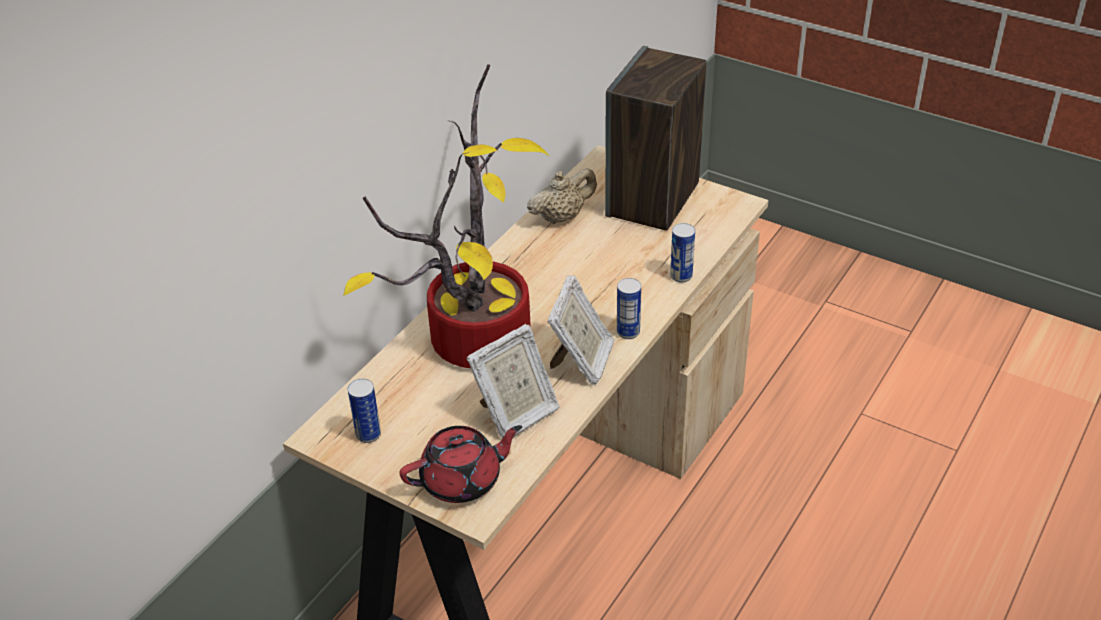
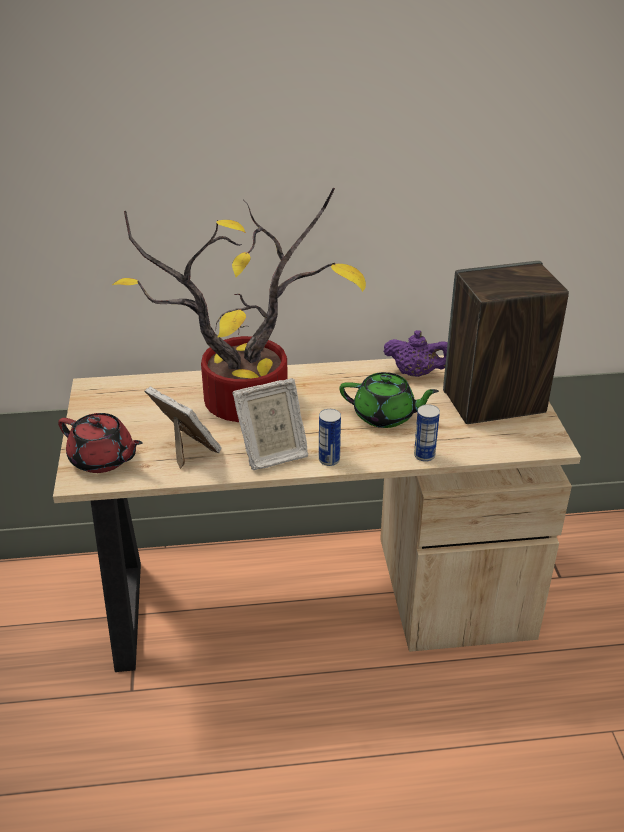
camera: 50 degrees right, 5 degrees down
(368, 434) = (109, 403): can -> none
(516, 414) = (188, 451): picture frame -> picture frame turned 150 degrees counterclockwise
(562, 217) = (416, 373): beige teapot -> purple teapot
(603, 267) = (385, 416): none -> green teapot

